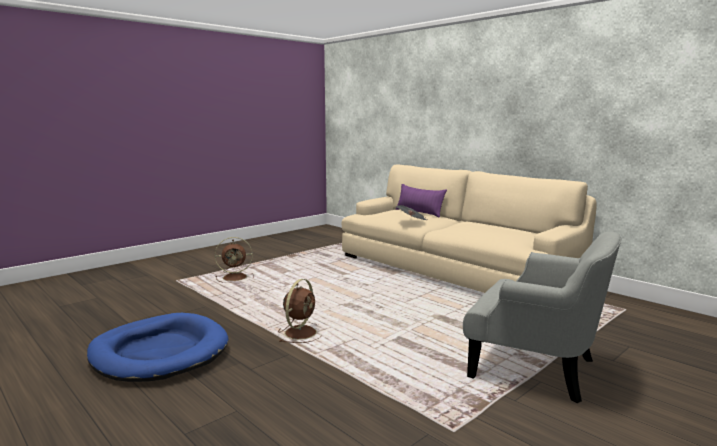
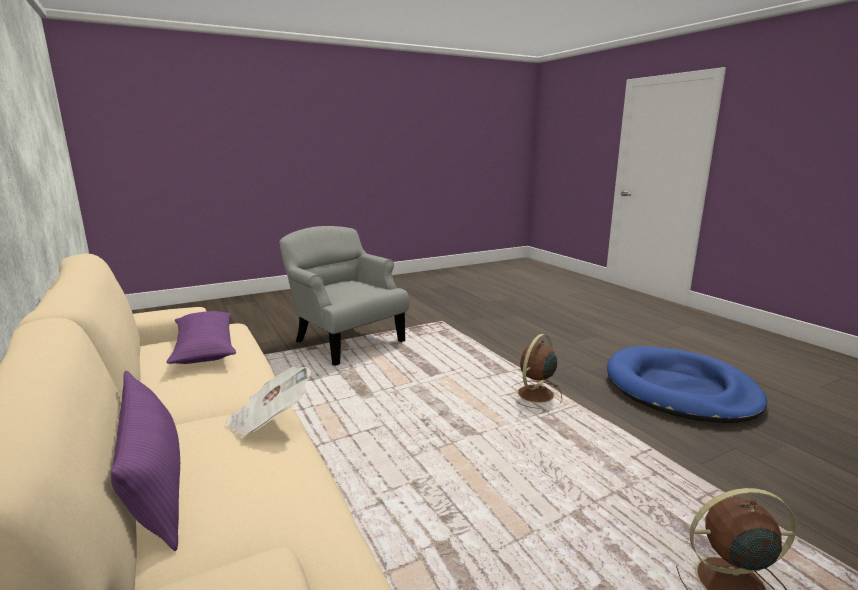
camera: 165 degrees left, 5 degrees up
(499, 234) = (204, 348): none -> purple pillow

